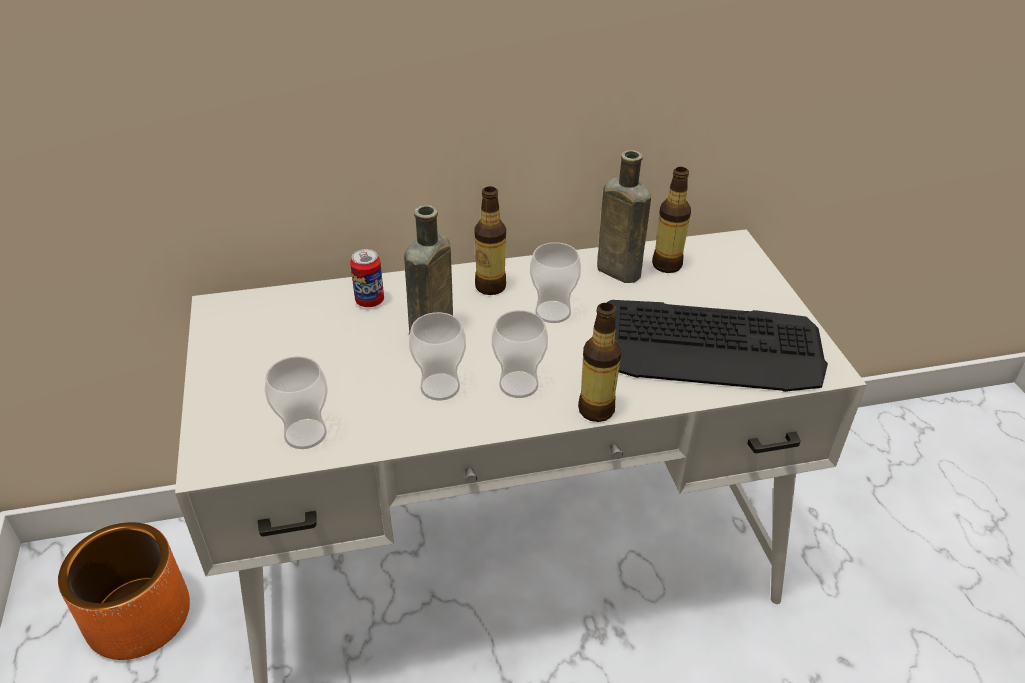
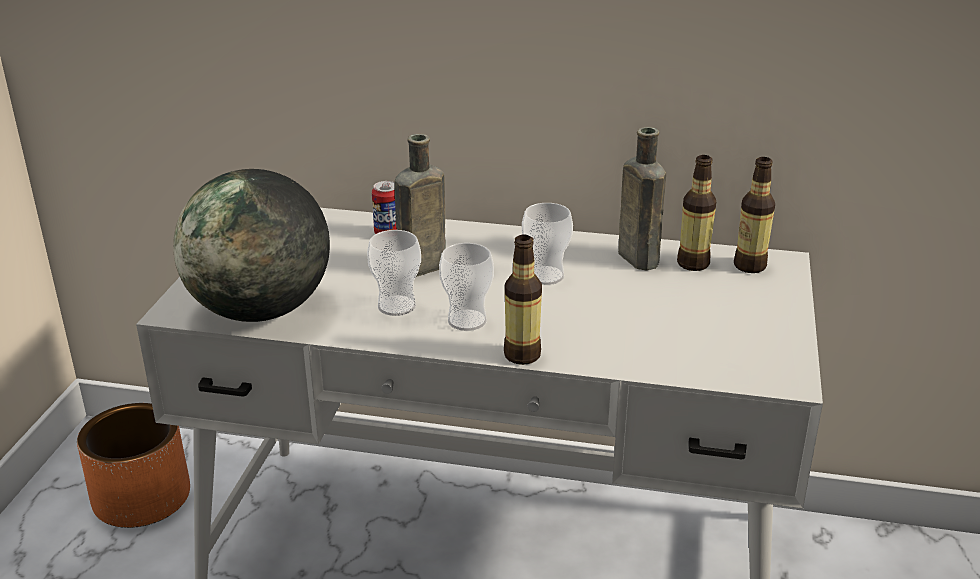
camera: 25 degrees right, 10 degrees down
(305, 434) = (261, 311): cup -> globe
(490, 286) = (504, 245): bottle -> bottle (749, 266)
(708, 348) = (676, 336): keyboard -> none

